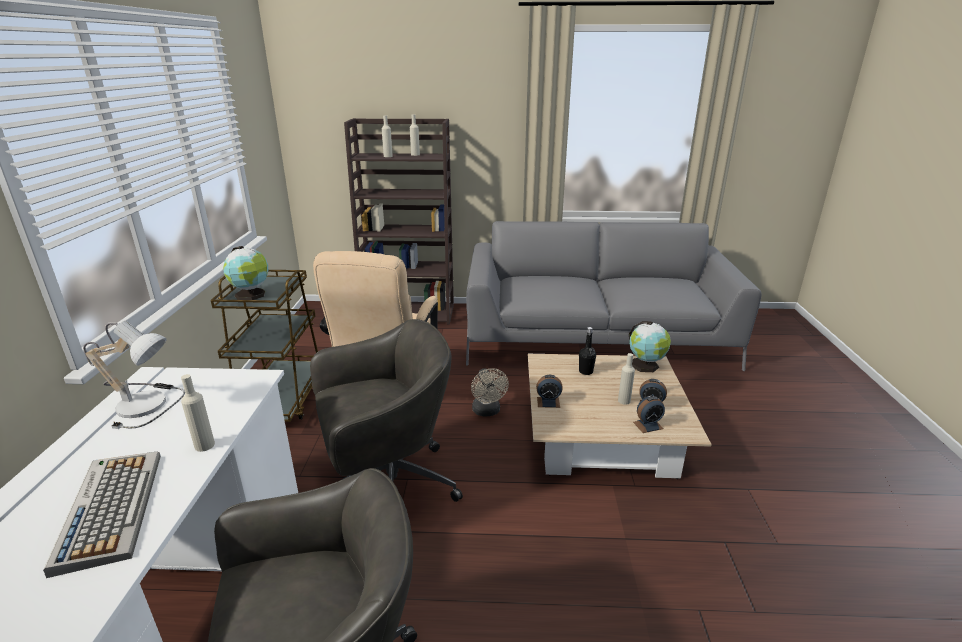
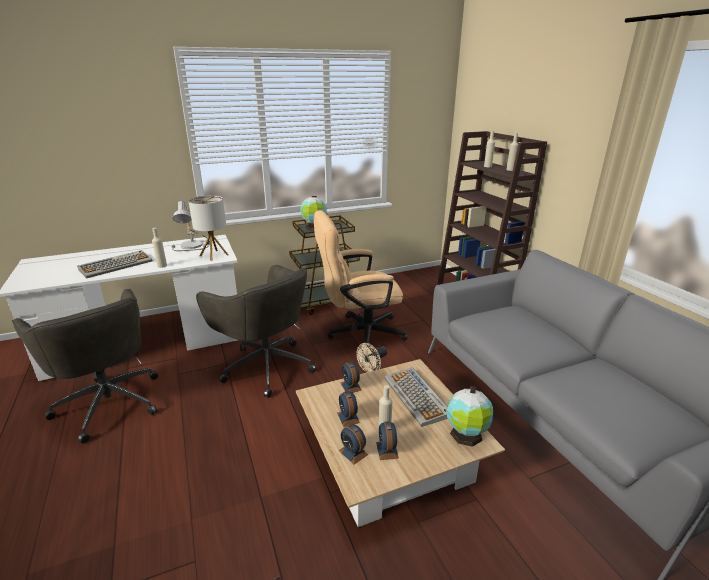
camera: 65 degrees right, 0 degrees up
(233, 387) = (214, 255): none -> table lamp
(585, 371) = (417, 397): black bottle -> keyboard
(597, 416) = (348, 417): none -> alarm clock

